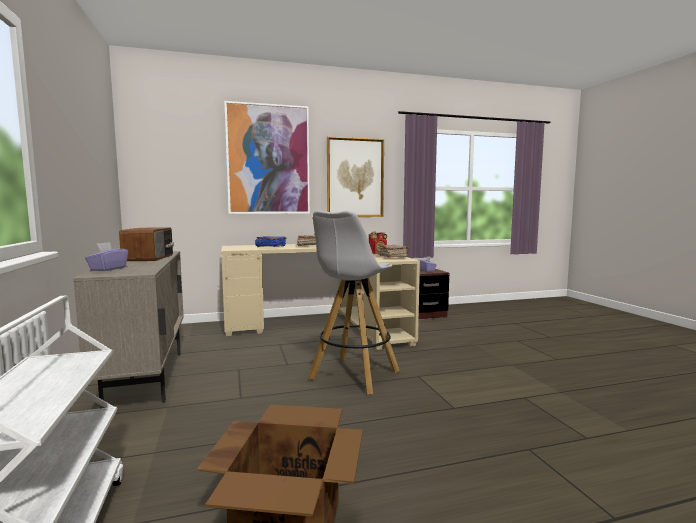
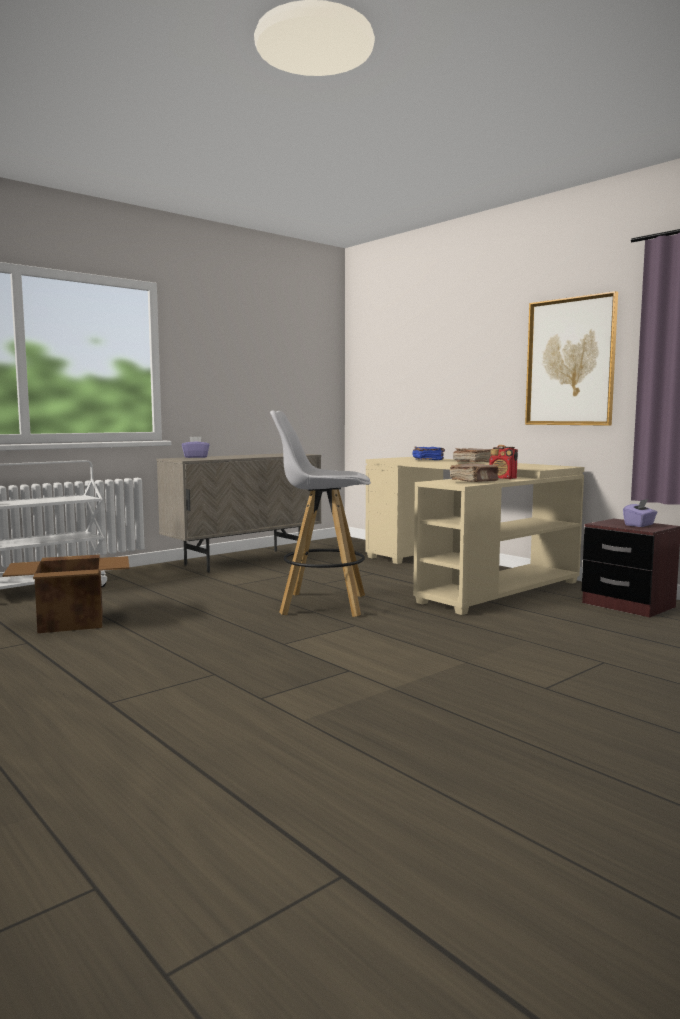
camera: 65 degrees right, 0 degrees up
(149, 258) = (263, 455): radio -> none
(268, 160) = (463, 347): picture -> none

